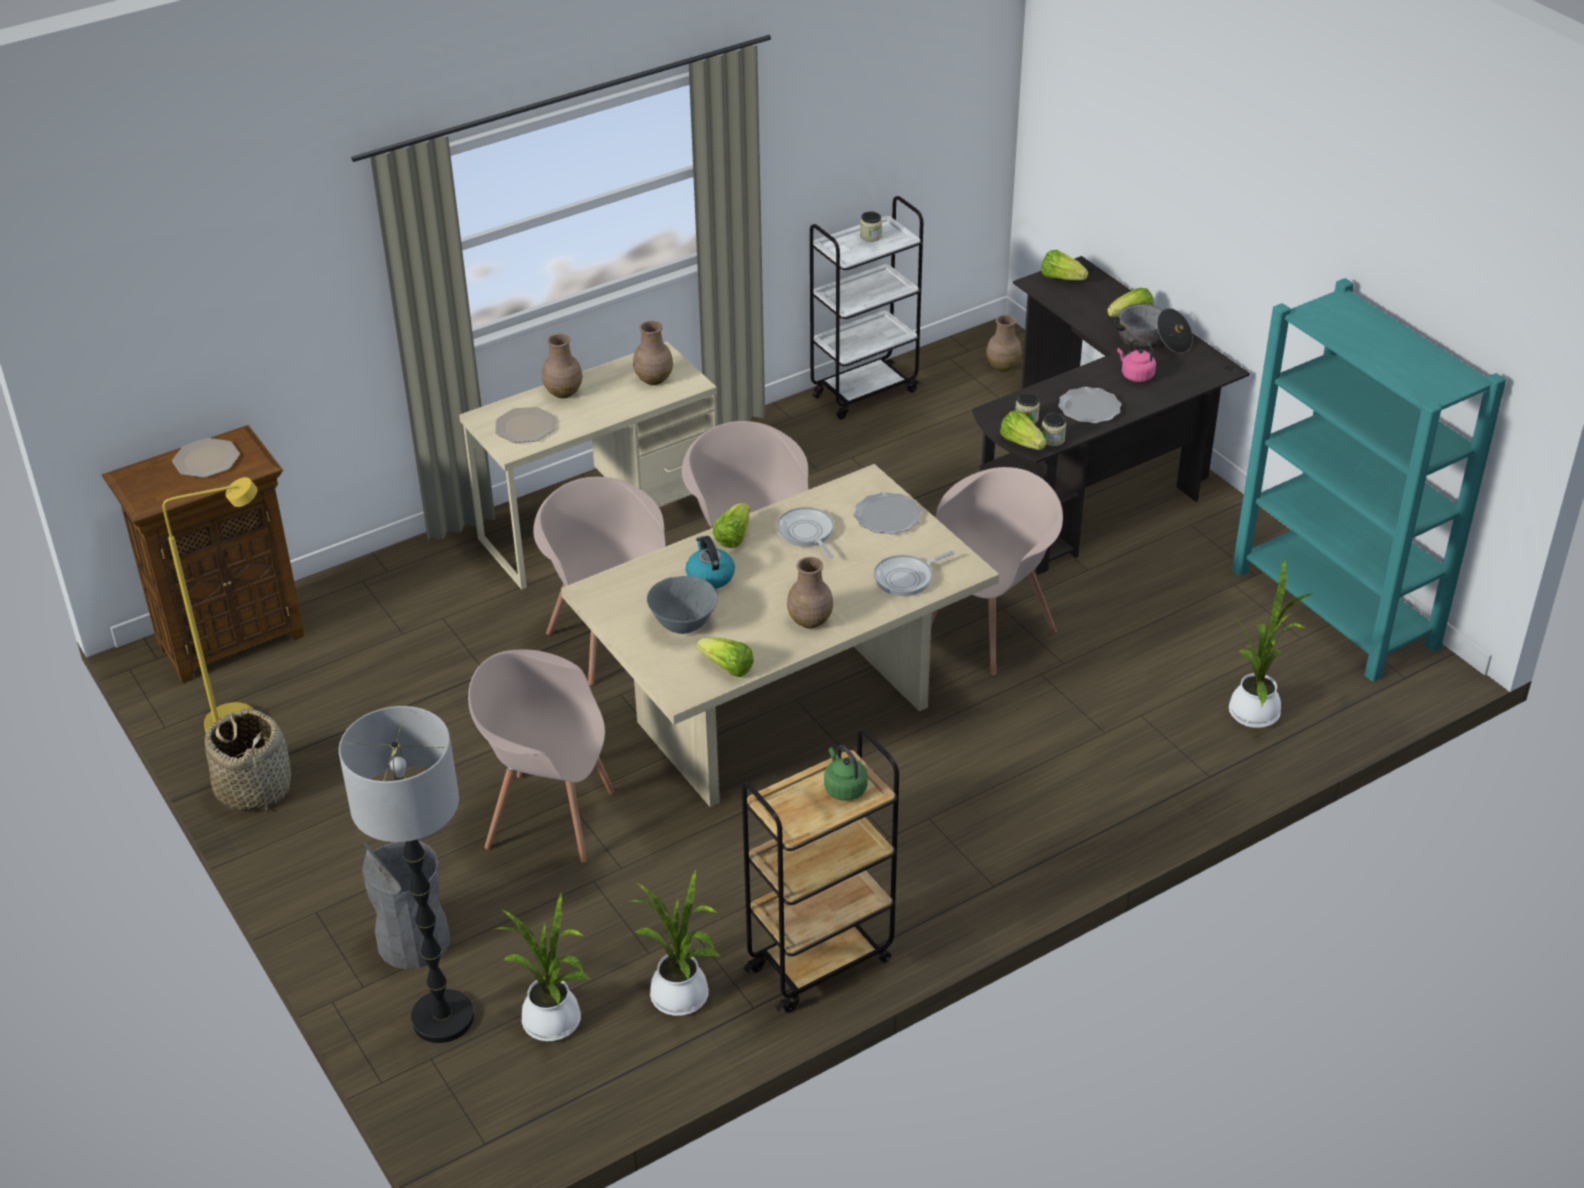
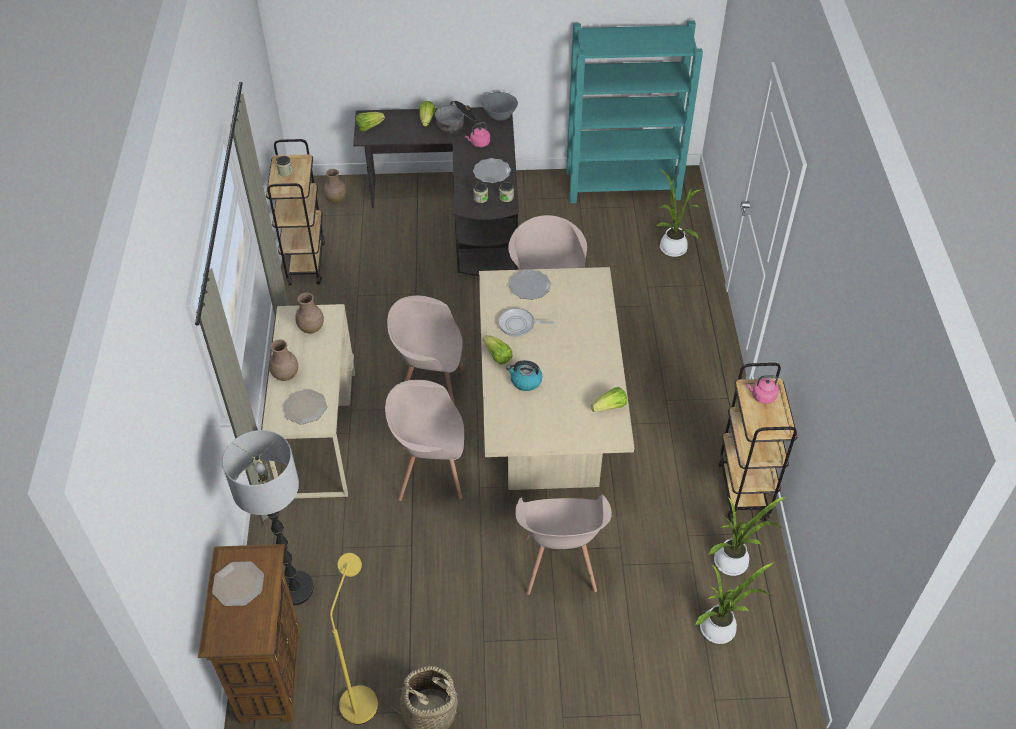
camera: 60 degrees left, 10 degrees up
(413, 941) = (618, 673): grey trash can -> none
(442, 1018) = (687, 682): floor lamp -> floor lamp (295, 589)
(548, 818) = (559, 565): beige chair -> beige chair turned 45 degrees counterclockwise
(683, 624) = (559, 410): grey bowl -> grey bowl (499, 116)
(810, 621) = (595, 356): brown vase -> none
(844, 788) = (762, 396): green kettle -> pink kettle
(864, 393) = (305, 263): white cart -> brown cart
(907, 578) = (587, 302): frying pan -> none
(1021, 443) = (499, 209): lettuce -> none

